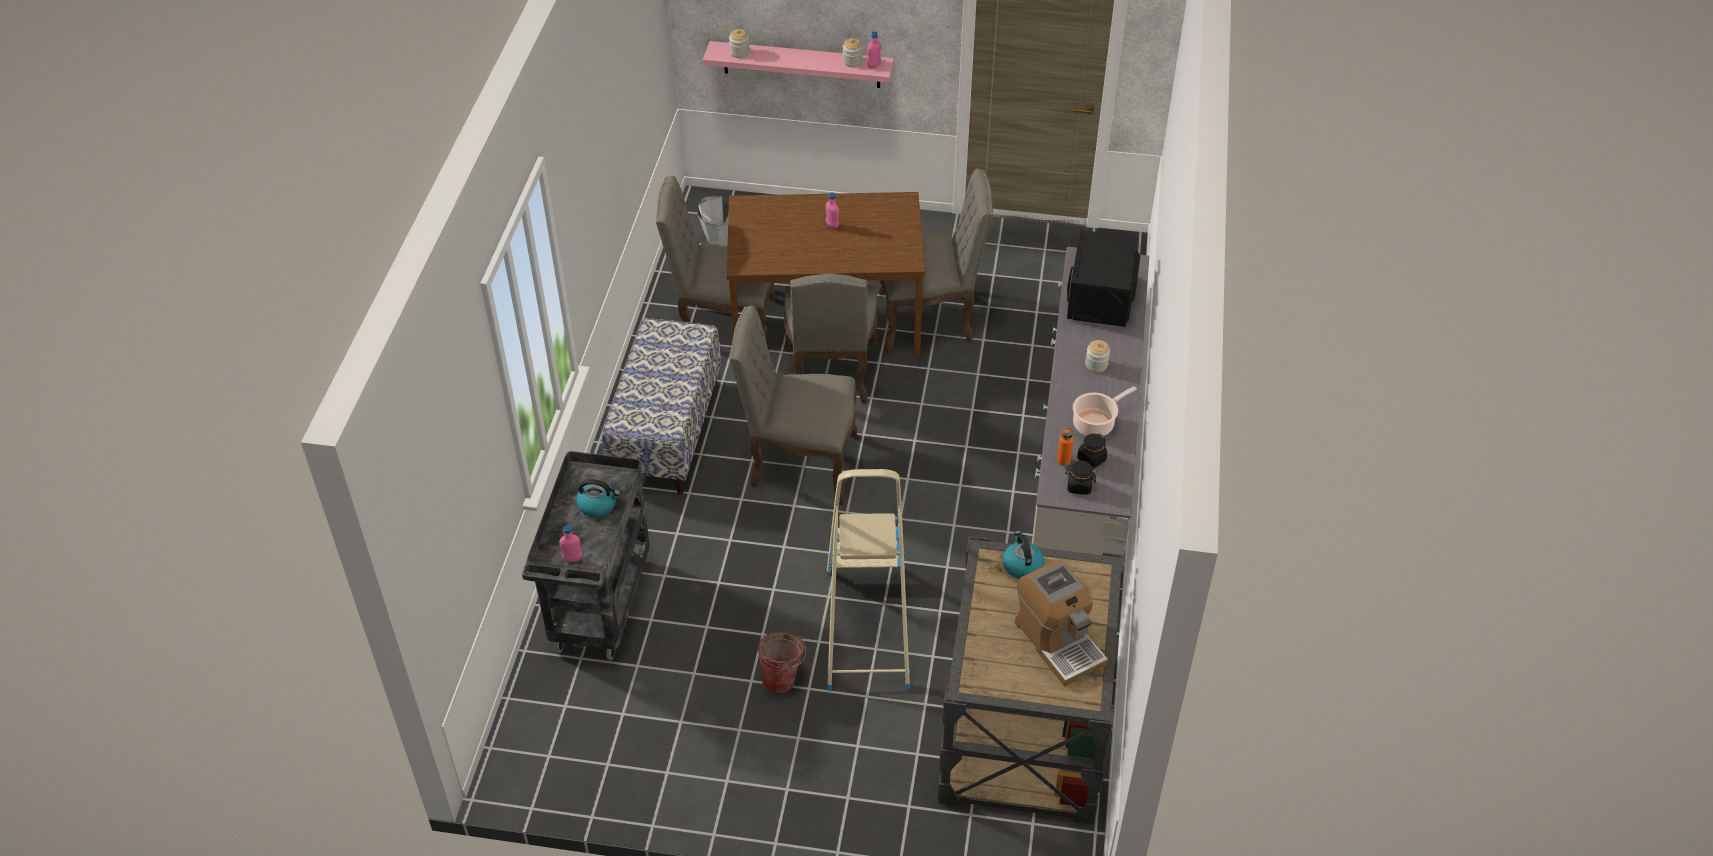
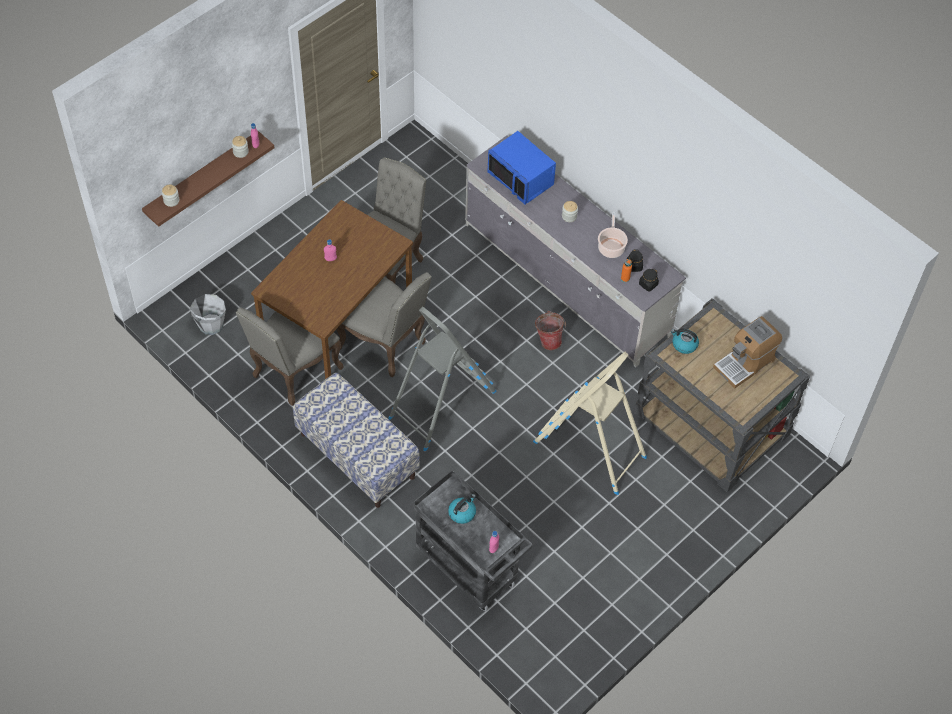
camera: 55 degrees left, 10 degrees up
(783, 677) = (591, 510): bucket -> bucket (549, 340)
(801, 64) = (202, 177): pink shelf -> brown shelf
(801, 463) = (443, 404): grey chair -> grey step ladder
(1059, 642) = (745, 363): coffee machine -> coffee machine turned 135 degrees clockwise
(1101, 298) = (521, 178): black microwave -> blue microwave

